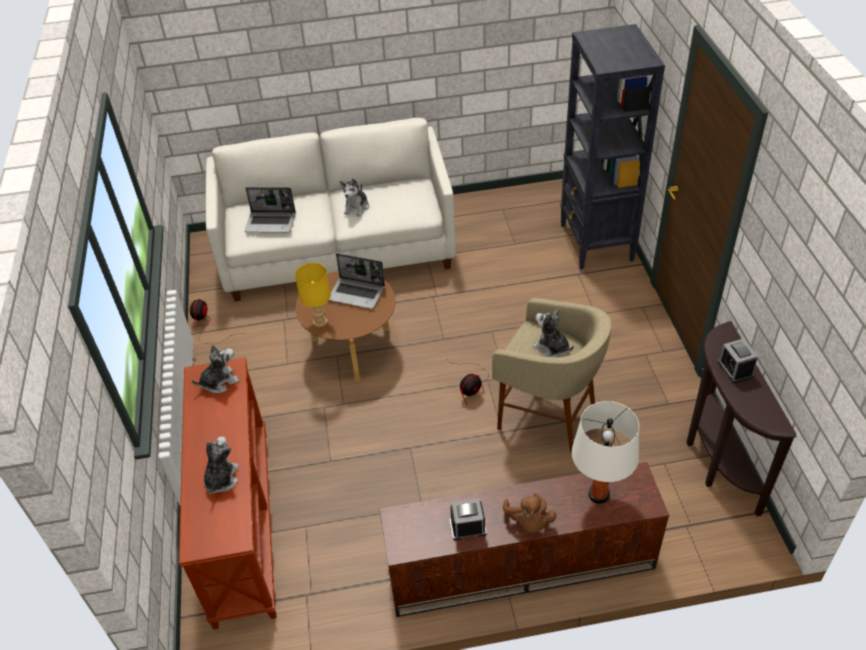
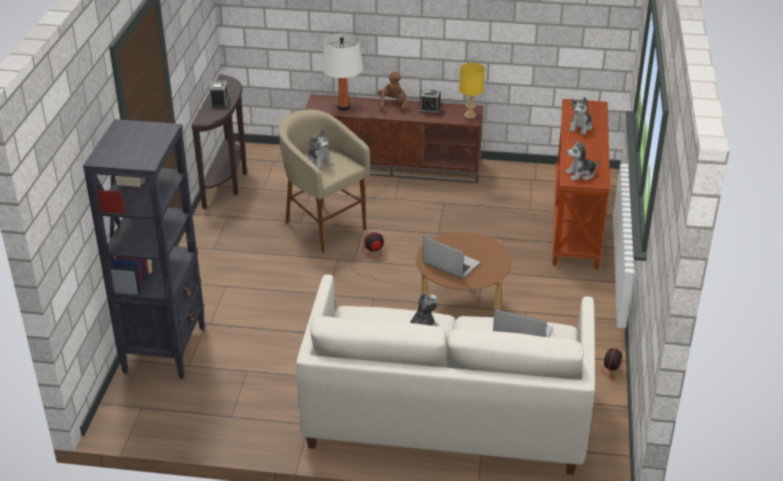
camera: 165 degrees left, 10 degrees down
(320, 322) = (491, 249): yellow table lamp -> yellow table lamp (470, 115)

